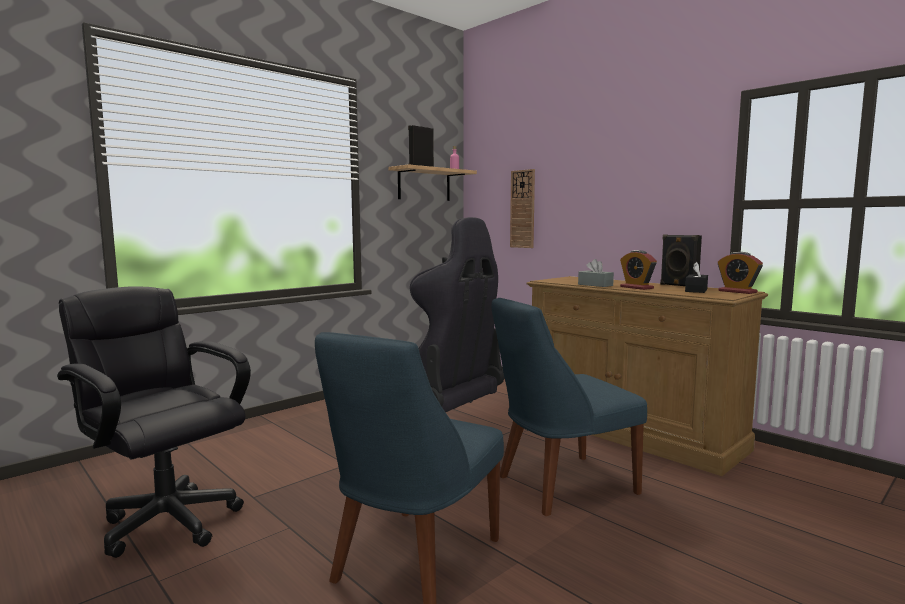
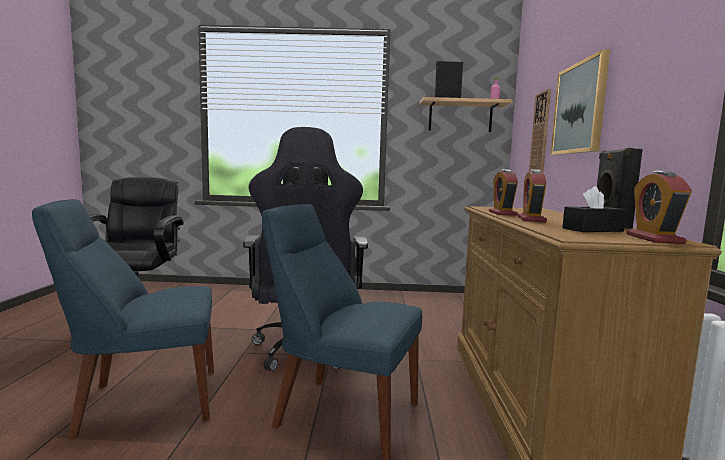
camera: 45 degrees right, 0 degrees up
(583, 192) = (580, 108): none -> picture
(595, 285) = (502, 213): grey tissue box -> alarm clock

